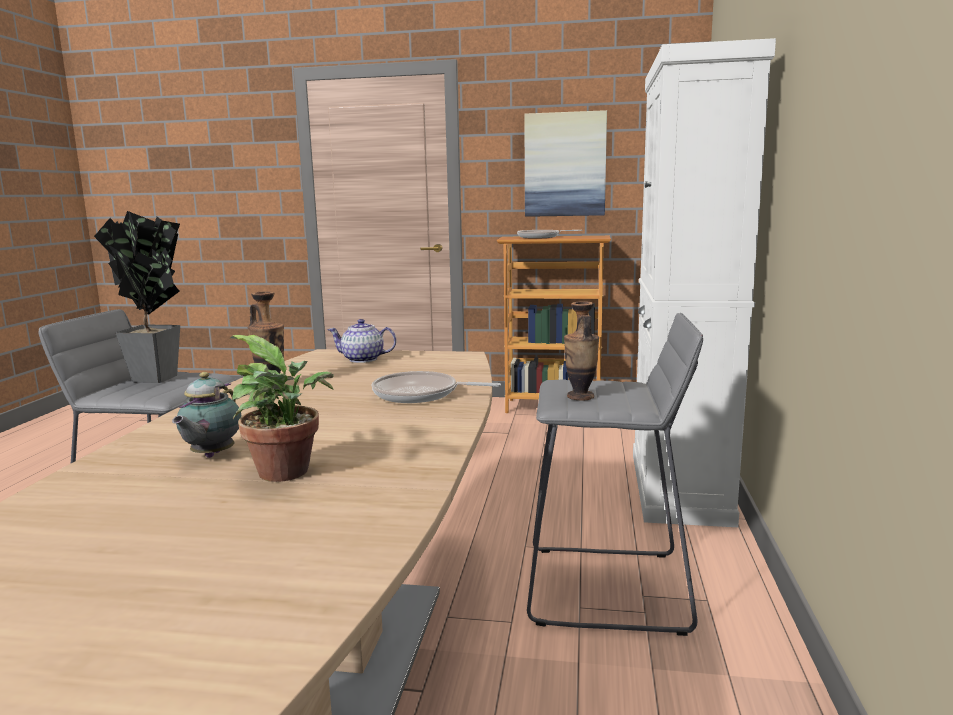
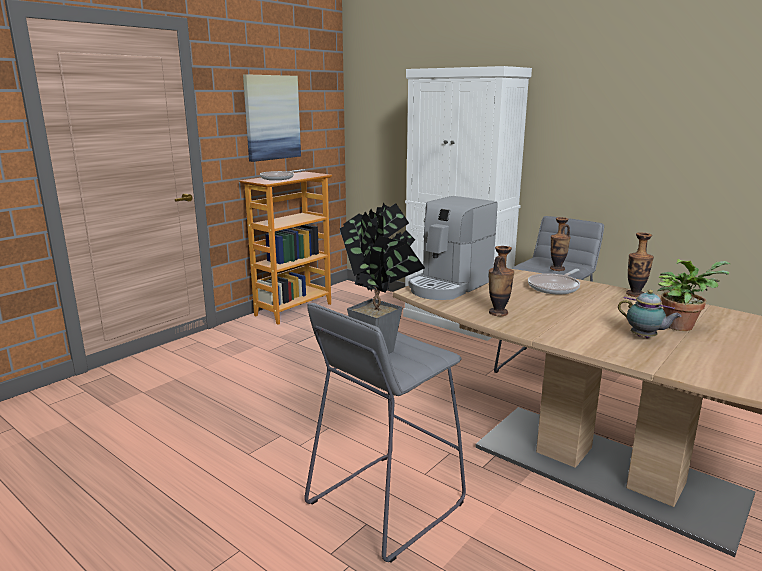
camera: 60 degrees left, 5 degrees up
(363, 359) = (449, 286): teapot -> coffee machine
(443, 435) = (635, 294): none -> vase

